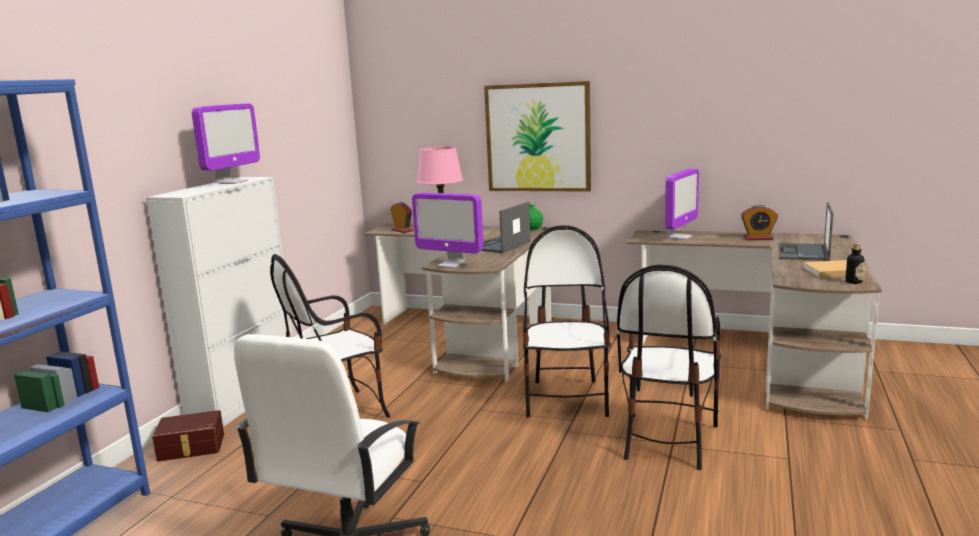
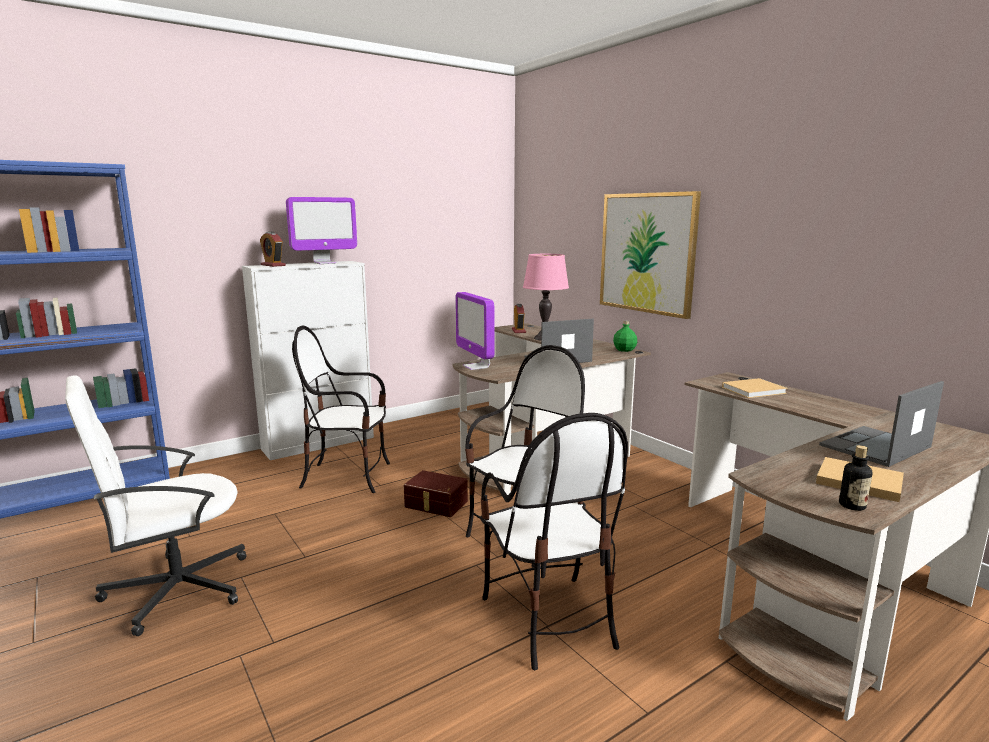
camera: 35 degrees right, 0 degrees up
(191, 448) = (237, 467): brown storage box -> brown storage box (435, 504)
(667, 440) = (549, 619): chair -> chair turned 75 degrees counterclockwise
(679, 237) = (755, 390): monitor -> beige book
(758, 238) = (854, 414): alarm clock -> alarm clock (273, 265)

